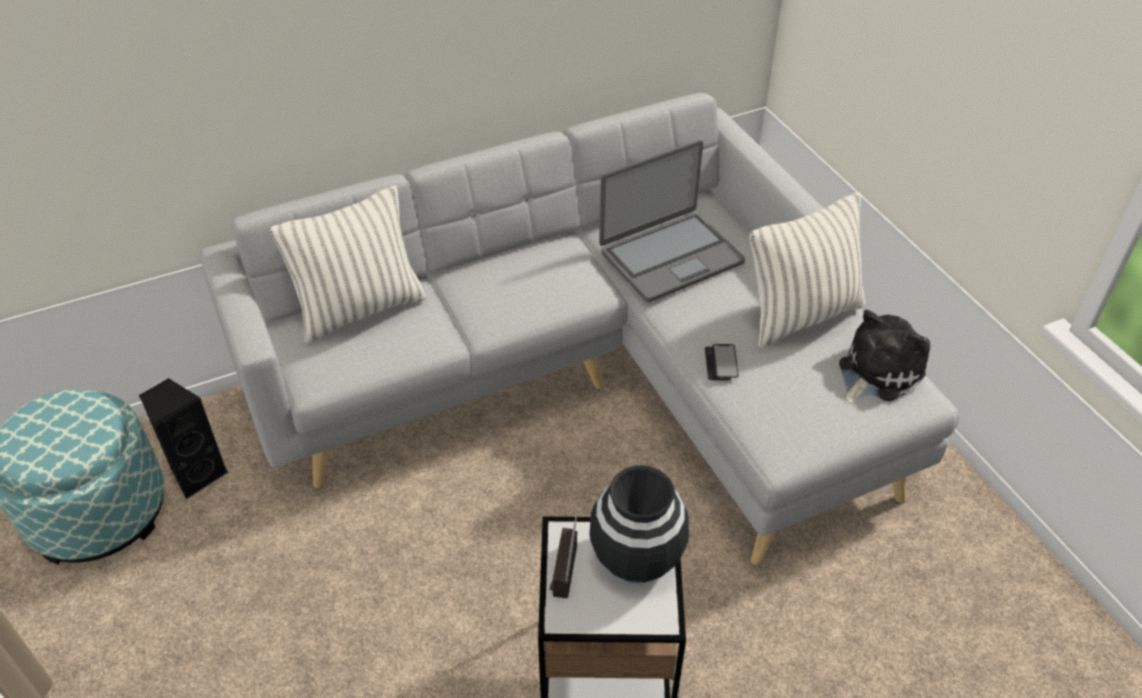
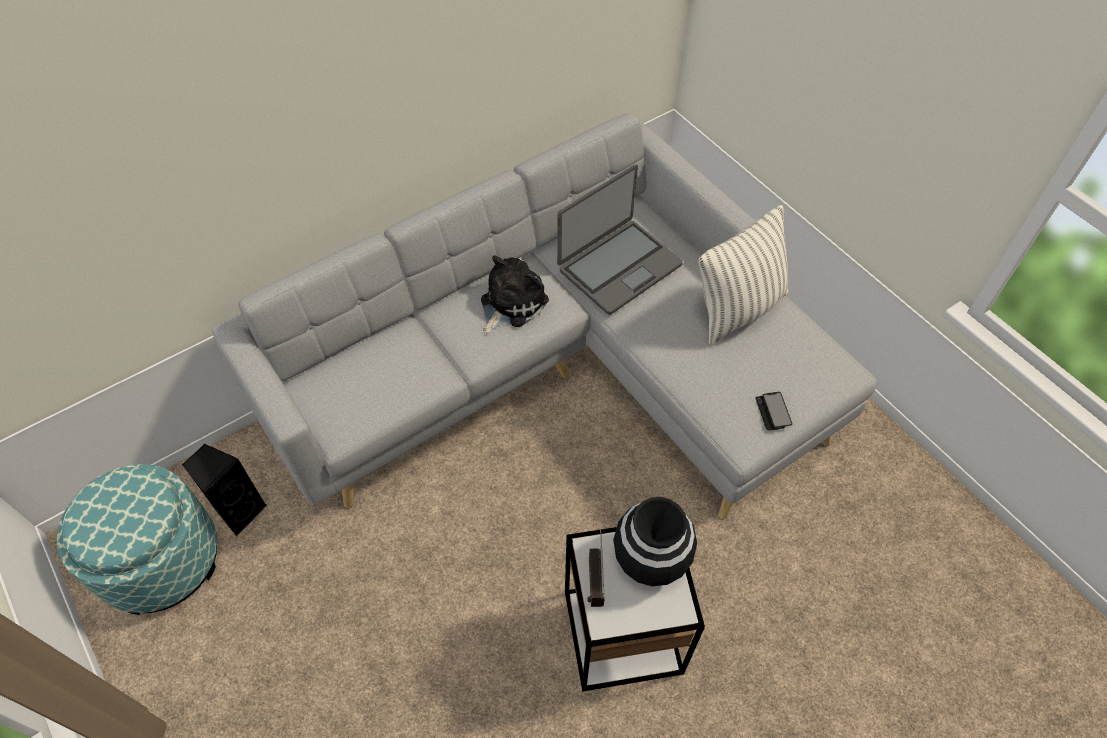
camera: 10 degrees left, 10 degrees up
(360, 310) = (363, 357): pillow -> none
(721, 363) = (681, 364): phone -> phone (773, 412)
(876, 372) = (807, 354): plush toy -> plush toy (510, 303)

